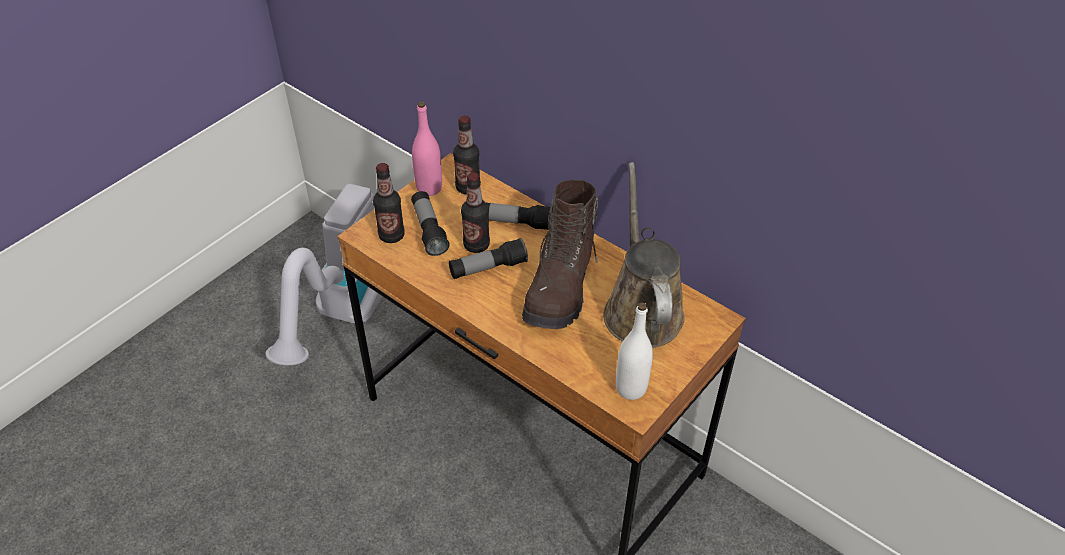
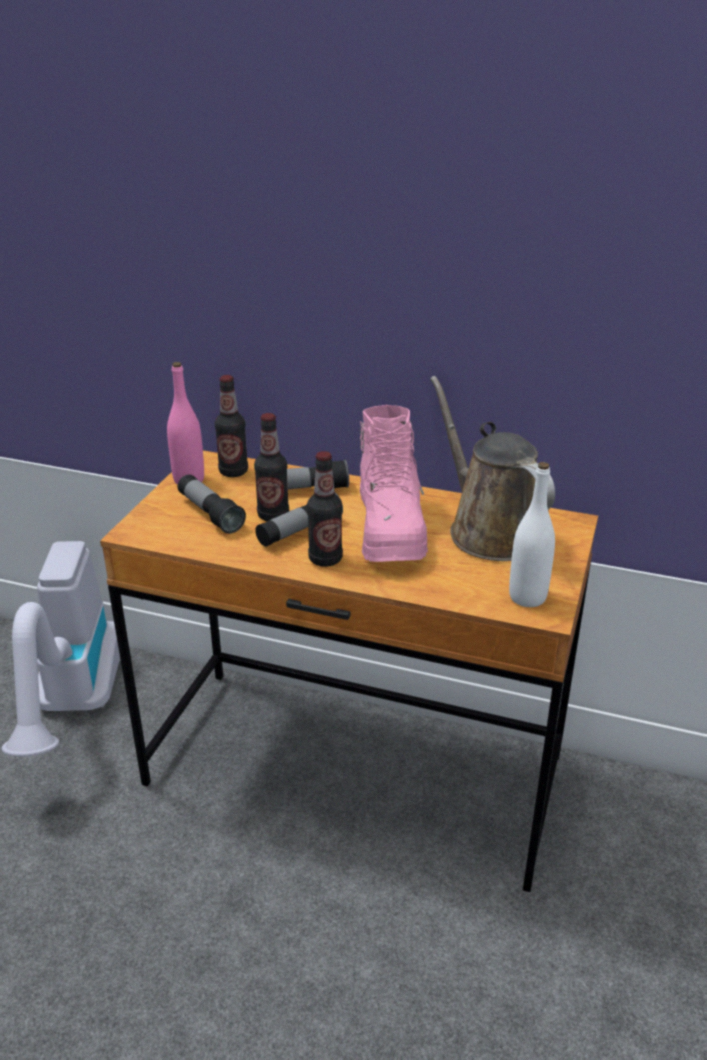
camera: 20 degrees left, 15 degrees down
(391, 235) = (167, 527): bottle -> bottle (325, 559)
(561, 286) = (391, 530): brown boot -> pink boot

